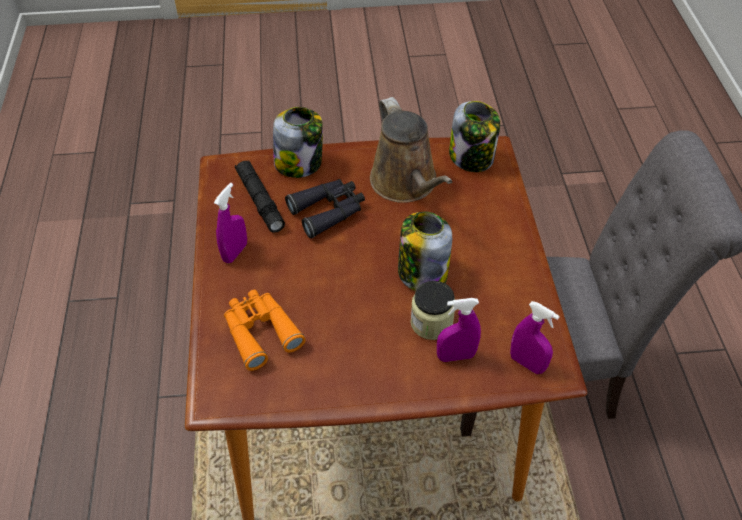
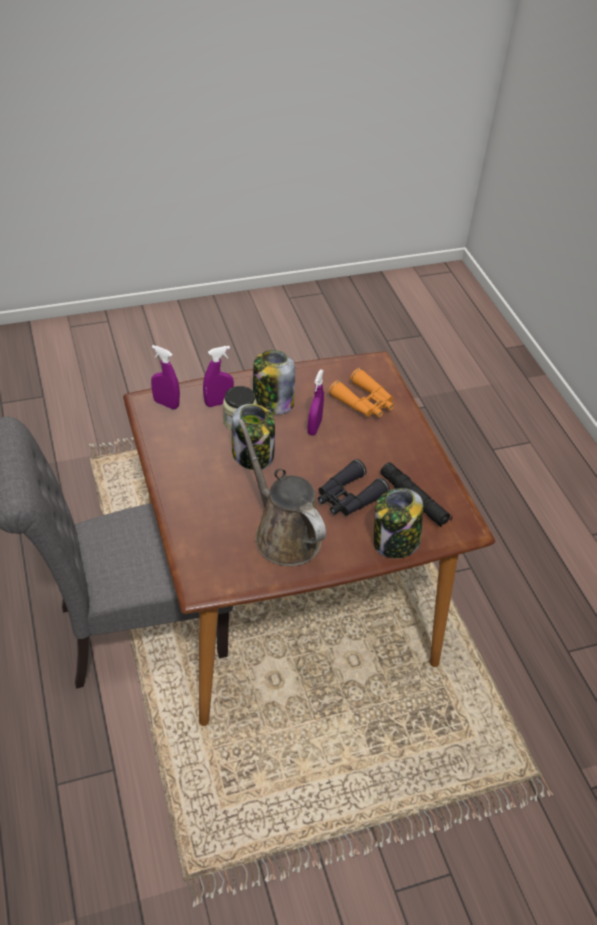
camera: 165 degrees right, 5 degrees down
(235, 252) = (411, 453): purple spray bottle -> purple spray bottle (314, 427)
(472, 157) = (221, 573): jar -> jar (272, 402)

